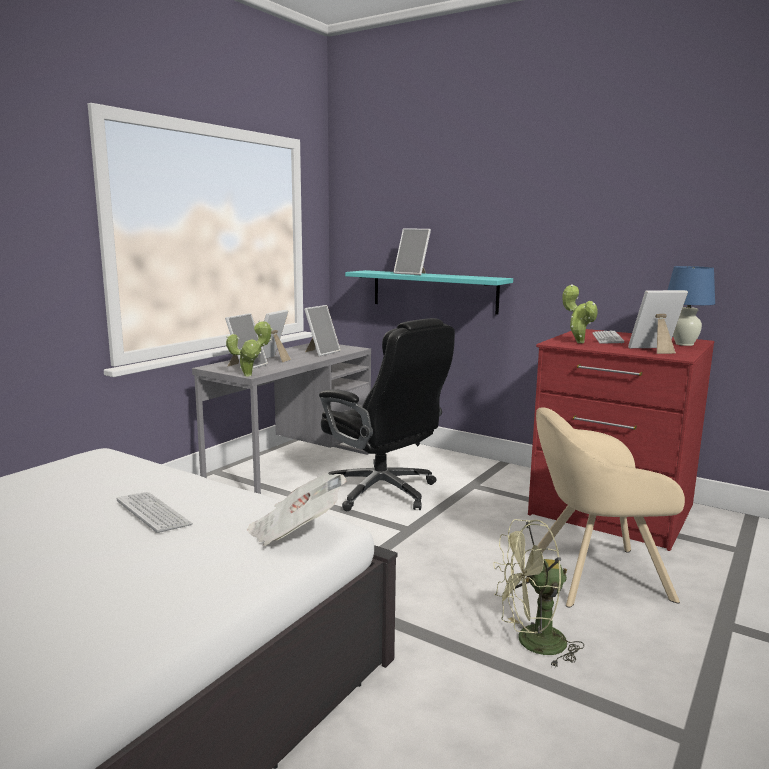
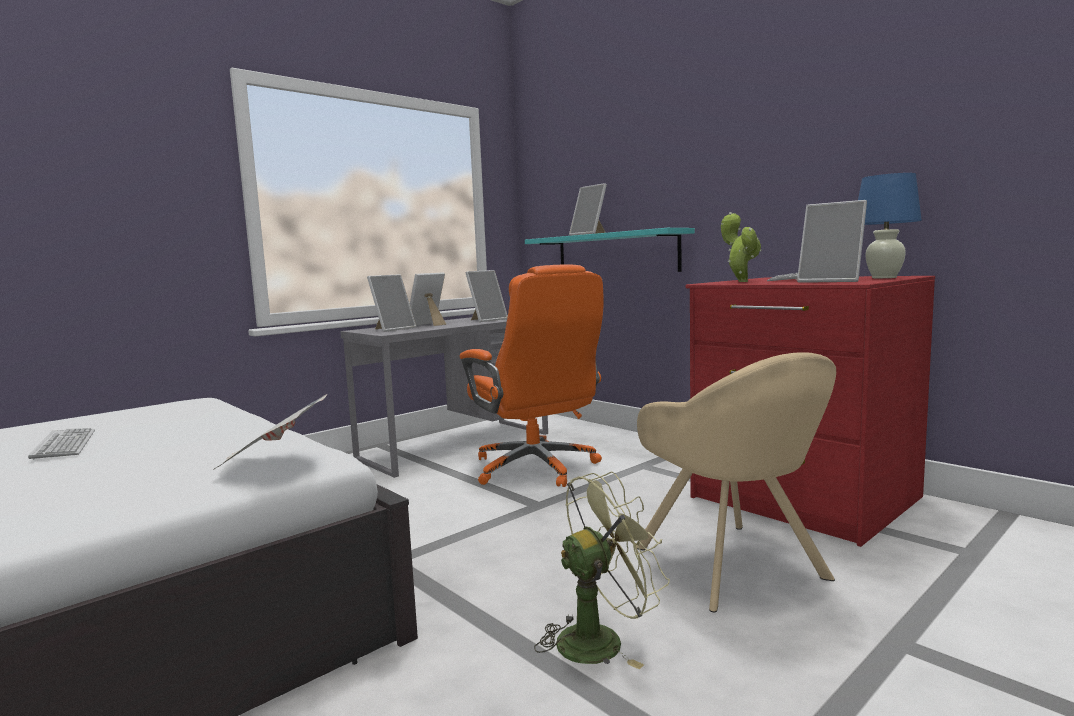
camera: 15 degrees right, 5 degrees down
(153, 513) = (162, 442): keyboard -> keyboard (65, 445)
(251, 375) = (385, 333): potted plant -> none
(383, 492) = (536, 468): black office chair -> orange office chair
(532, 643) = (600, 639): green fan -> green fan turned 150 degrees clockwise
(592, 575) = (734, 567): beige armchair -> beige armchair turned 120 degrees counterclockwise
(655, 350) = (831, 281): picture frame -> picture frame turned 150 degrees counterclockwise

